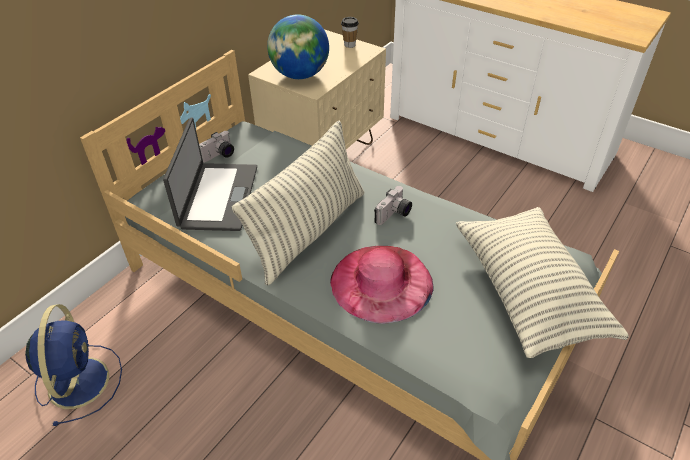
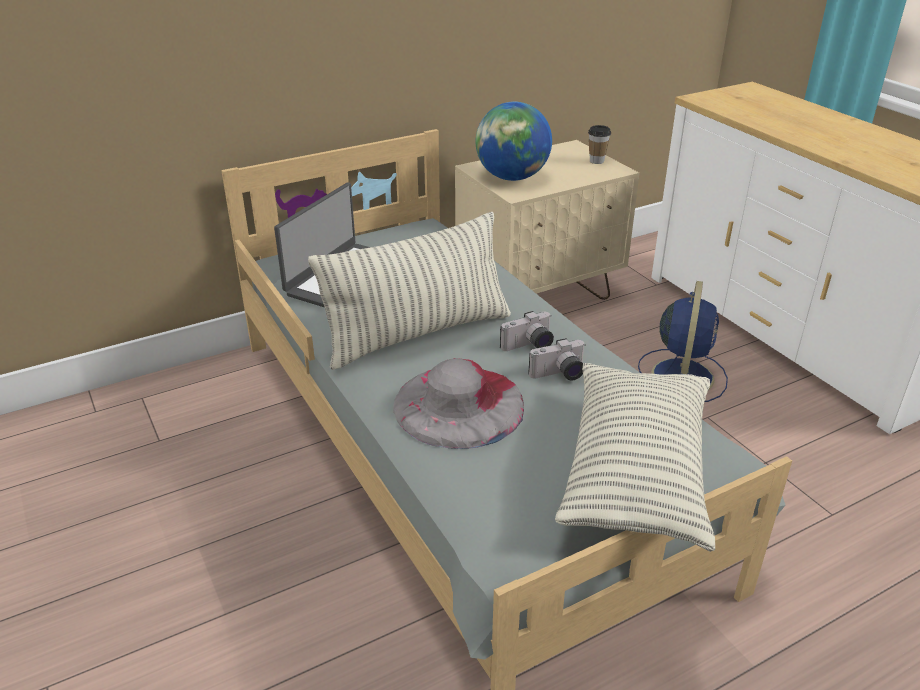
camera: 25 degrees right, 10 degrees down
(79, 380) = (133, 431): blue fan -> blue fan (682, 374)
(219, 156) = (380, 242): camera -> camera (559, 375)
(381, 282) = (459, 405): pink hat -> grey hat

